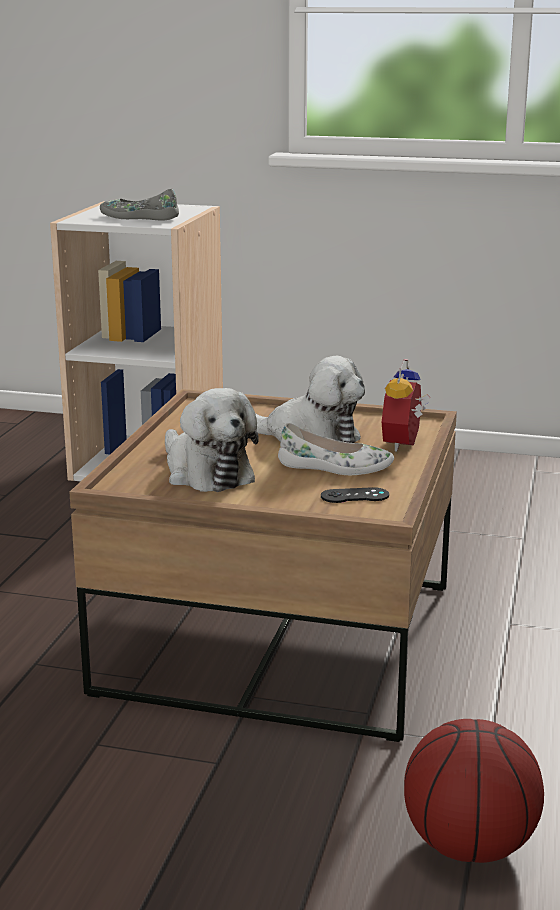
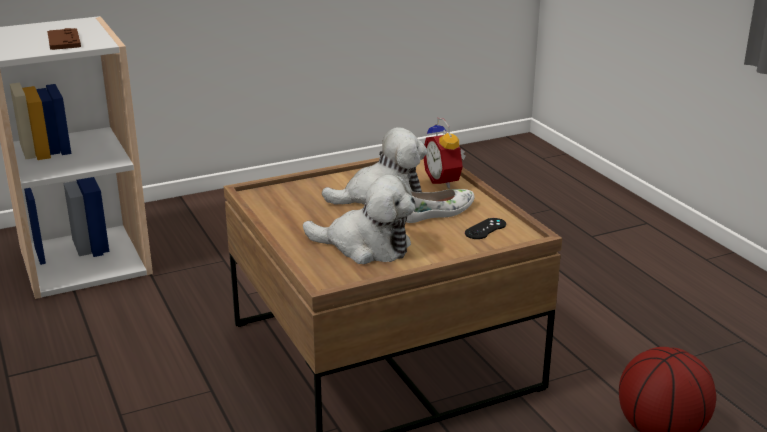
camera: 40 degrees left, 5 degrees up
(139, 217) = (64, 40): grey shoe -> brown game controller

